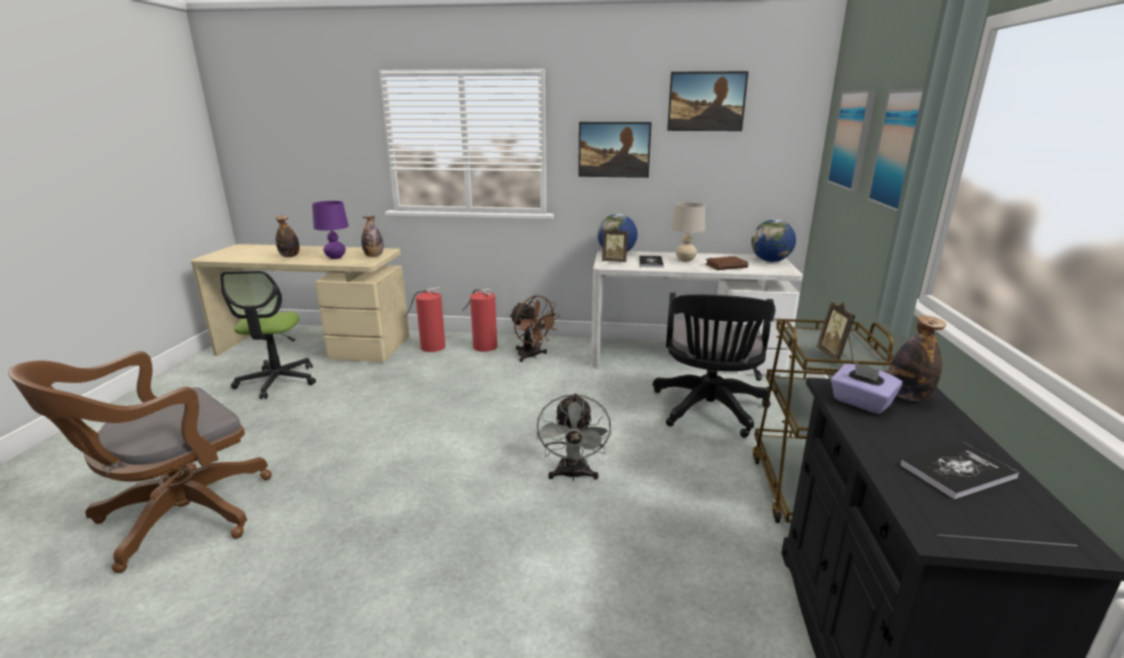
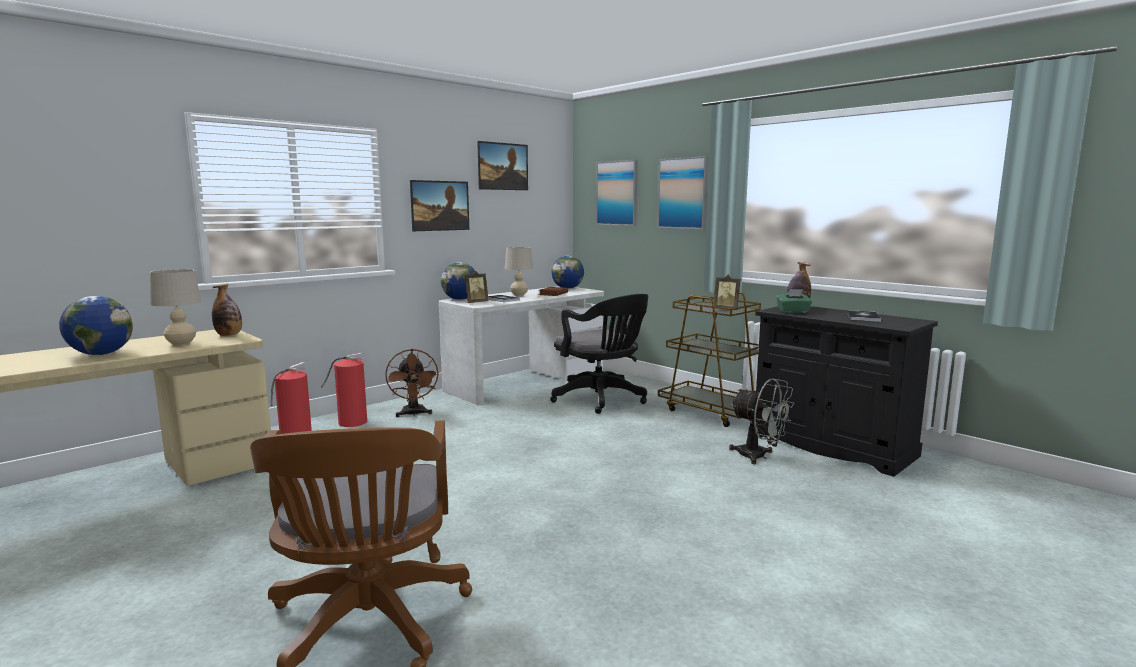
camera: 50 degrees left, 10 degrees down
(277, 381) = (166, 523): office chair -> none
(290, 256) = (101, 354): bottle -> globe
(335, 257) = (181, 344): purple table lamp -> beige table lamp
(532, 356) = (413, 414): brown fan -> brown fan turned 75 degrees clockwise
(573, 475) = (604, 454): grey fan -> grey fan (759, 456)
(860, 403) = (793, 312): purple tissue box -> green tissue box

